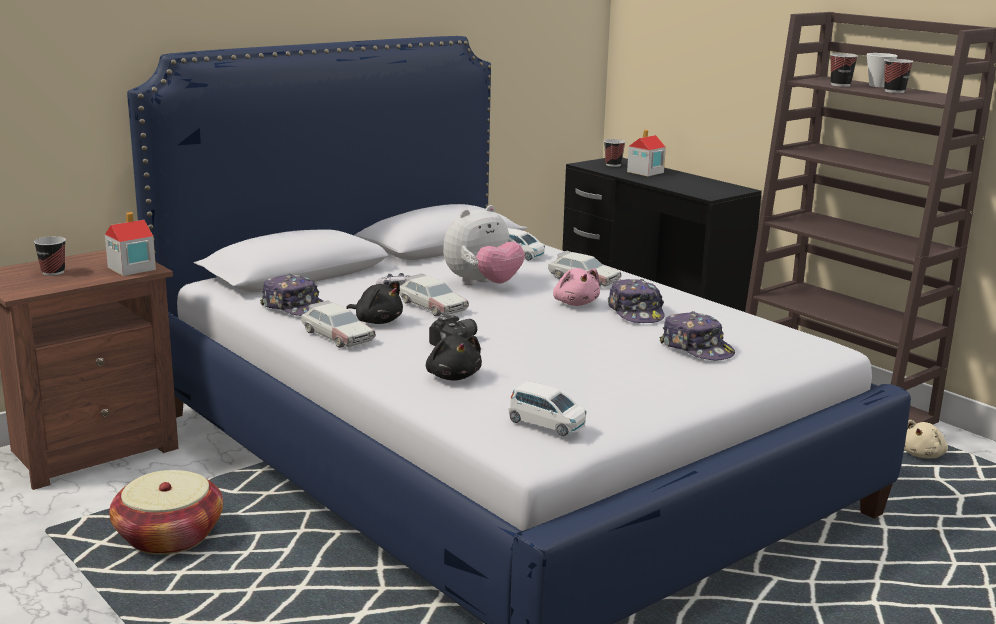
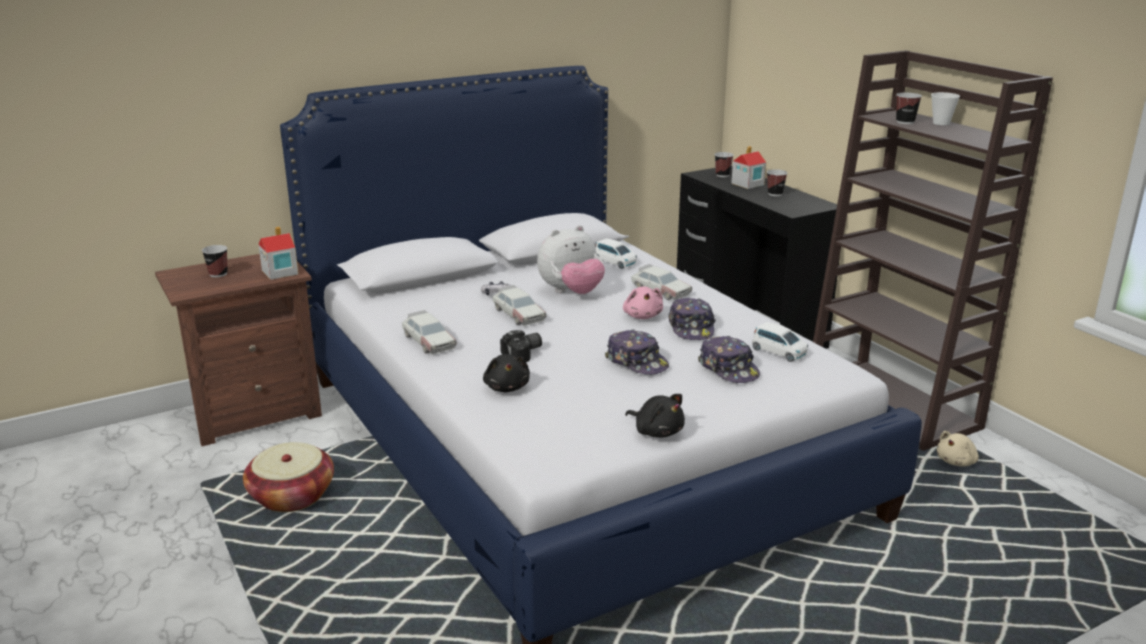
camera: 10 degrees right, 5 degrees up
(295, 307) = (406, 311): cap -> cap (637, 362)
(377, 321) = (467, 327): black plush toy -> black plush toy (657, 431)
(547, 424) = (563, 441): white toy car -> white toy car (779, 352)
(894, 91) = (951, 131): cup -> cup (775, 194)

